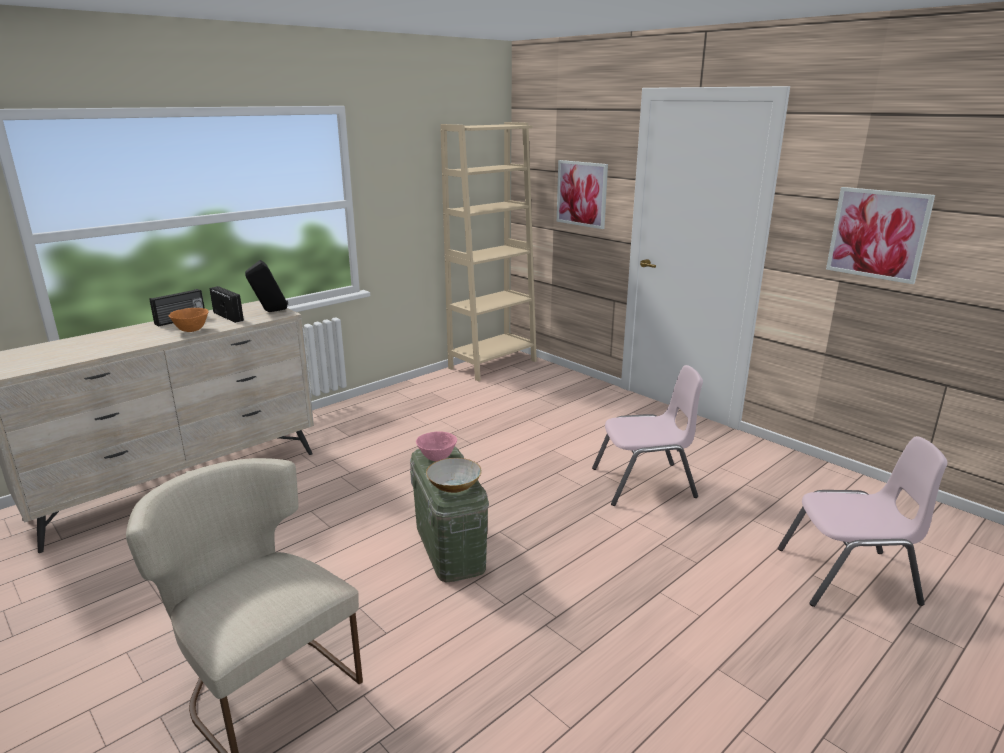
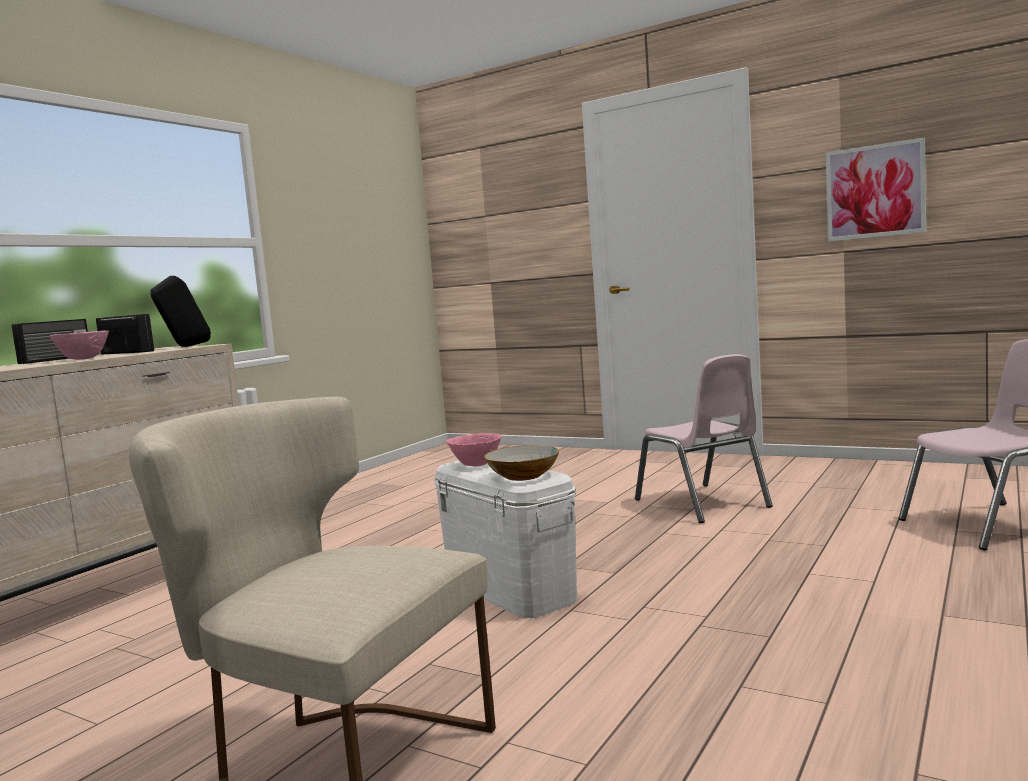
camera: 15 degrees left, 15 degrees down
(192, 330) = (84, 359): orange bowl -> pink bowl
(450, 546) = (510, 589): green storage box -> white storage box
(492, 364) = (437, 455): beige bookcase -> none
(582, 194) = (523, 232): picture -> none
(644, 483) = (702, 503): pink chair -> pink chair turned 90 degrees clockwise

